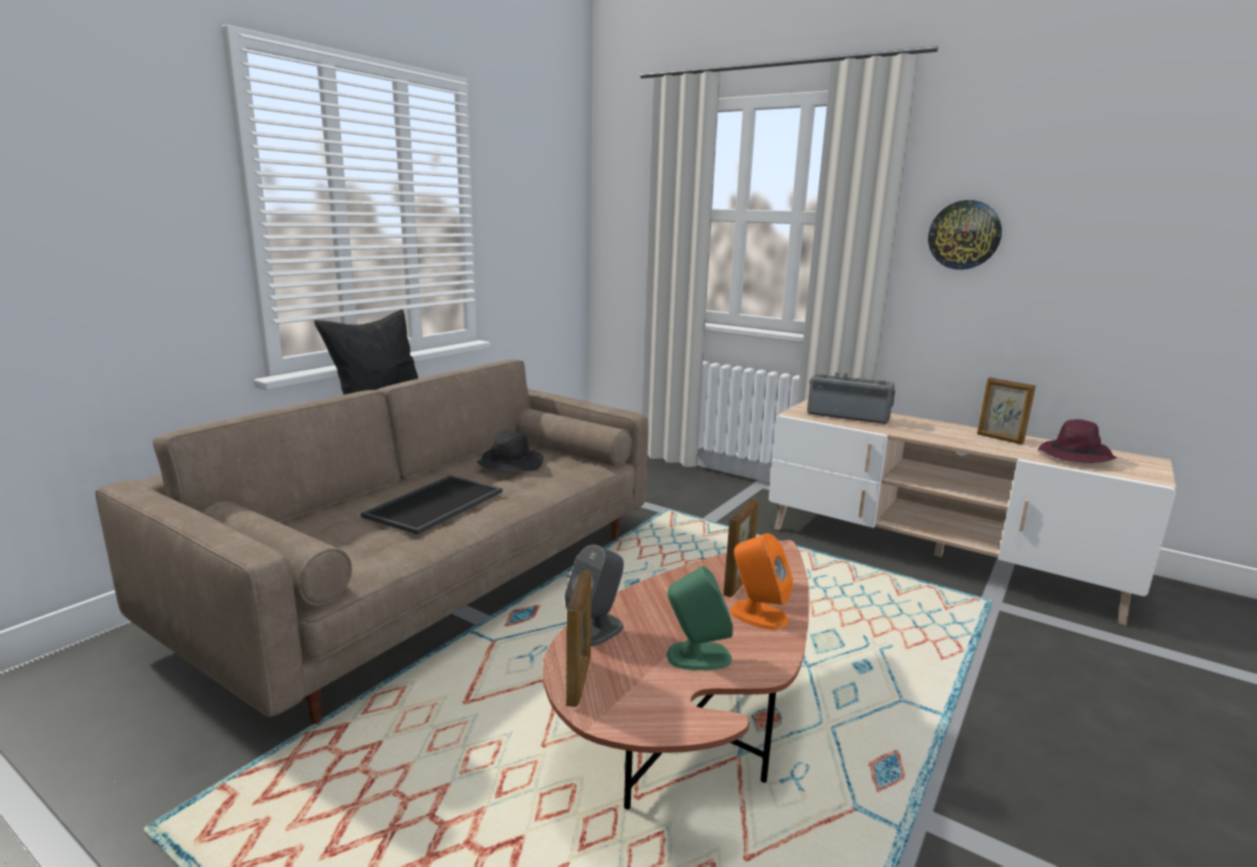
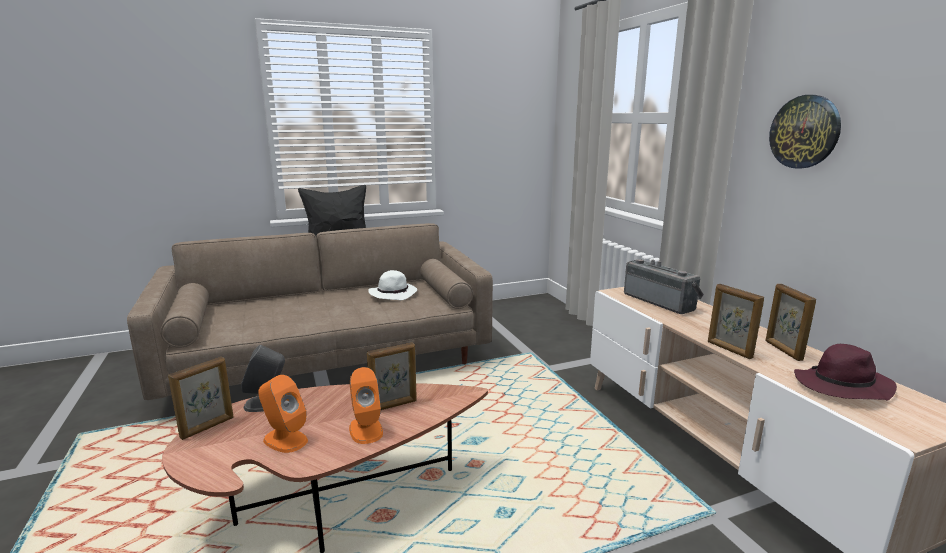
camera: 35 degrees right, 0 degrees up
(435, 505) = (312, 309): tray -> none
(510, 464) = (393, 294): black hat -> white hat
(697, 656) = (285, 440): green speaker -> orange speaker
(970, 446) = (729, 350): none -> picture frame

